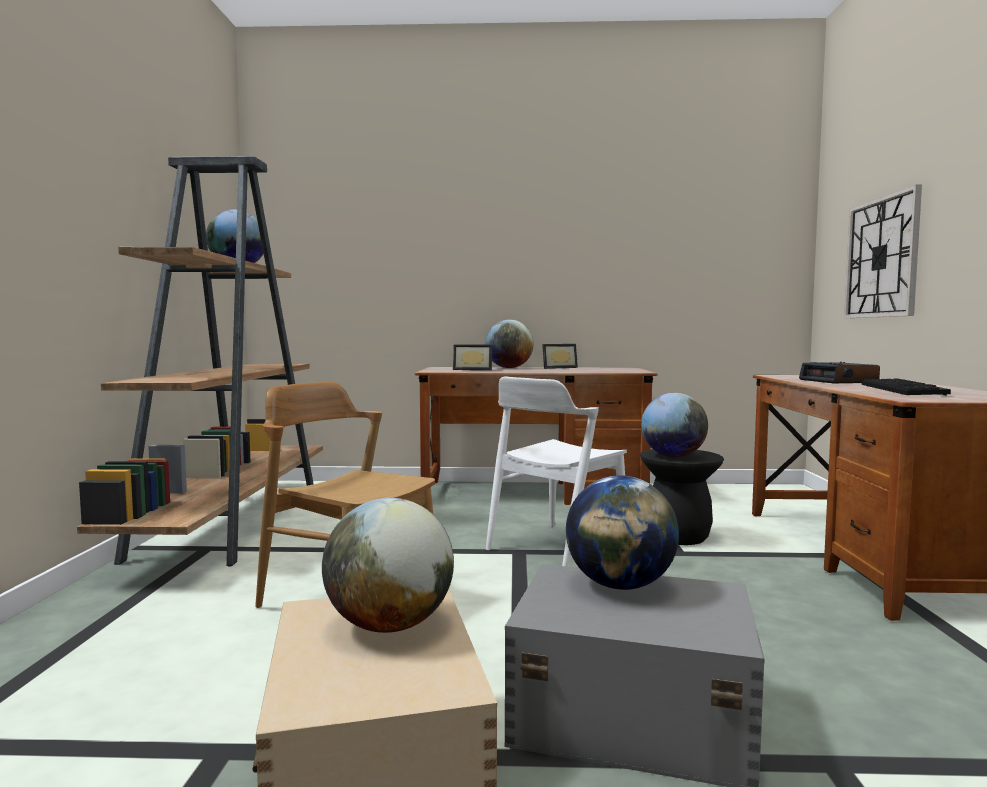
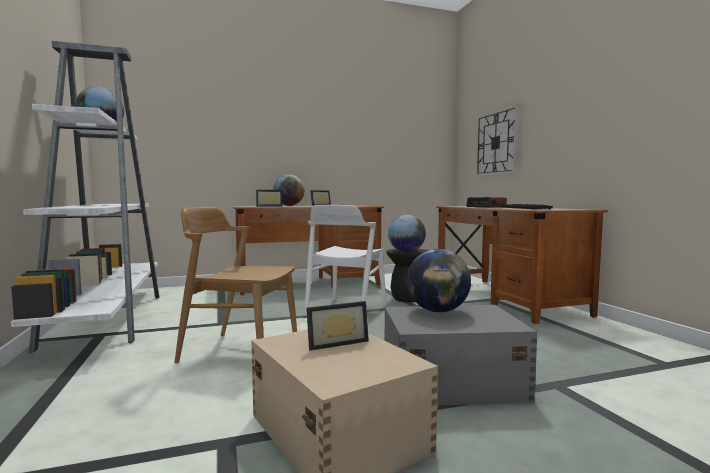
camera: 20 degrees left, 0 degrees up
(233, 524) = (108, 318): brown bookcase -> white bookcase
(390, 625) = (335, 342): globe -> picture frame

